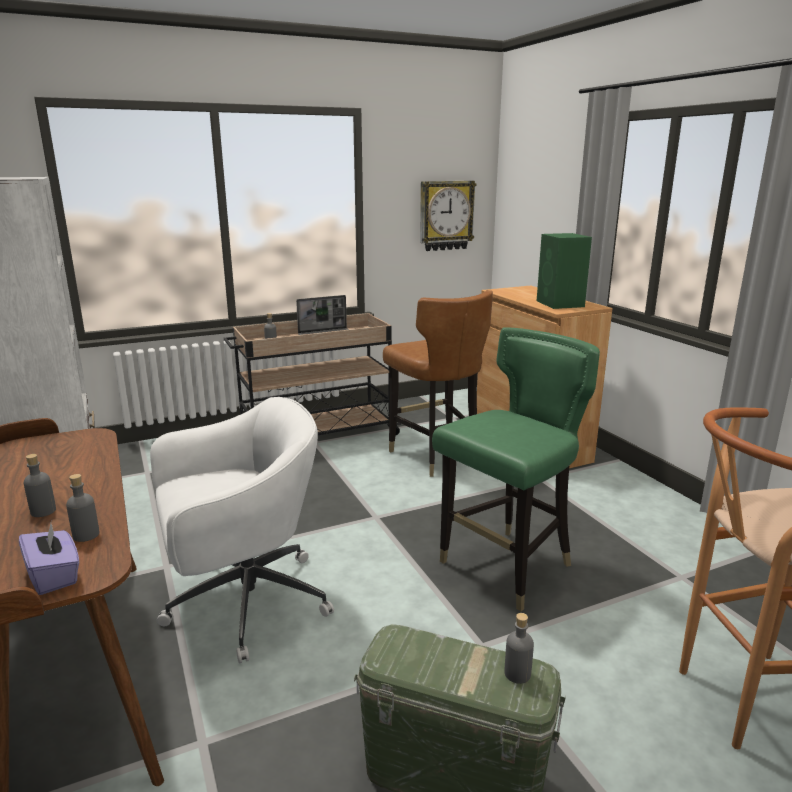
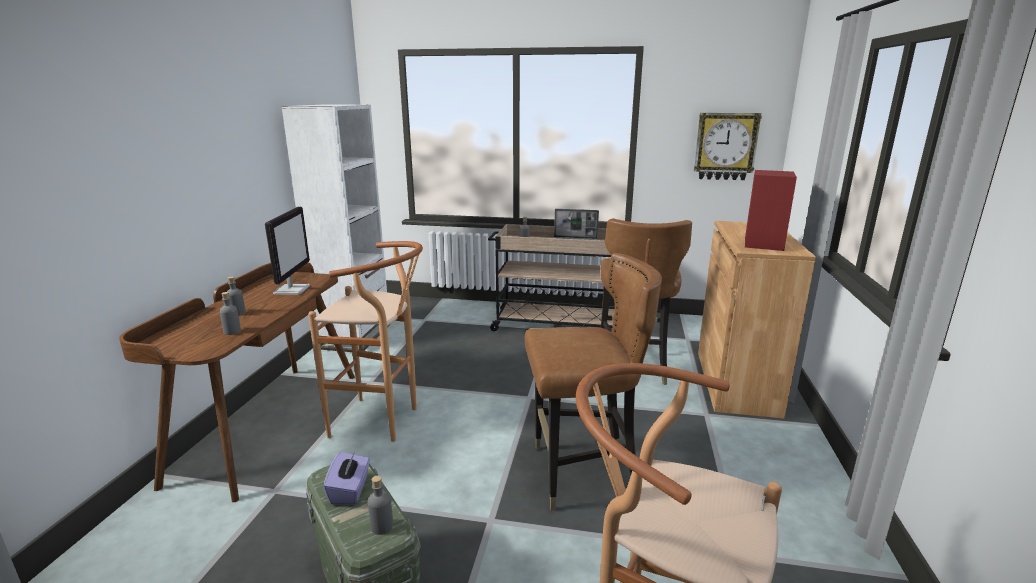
camera: 35 degrees right, 0 degrees up
(54, 576) = (189, 347): purple tissue box -> purple tissue box (350, 490)
(71, 460) = (292, 290): none -> monitor
(244, 603) = (383, 421): white office chair -> brown stool
(507, 568) = (582, 474): green chair -> brown chair
(560, 304) = (763, 244): green speaker -> red speaker

